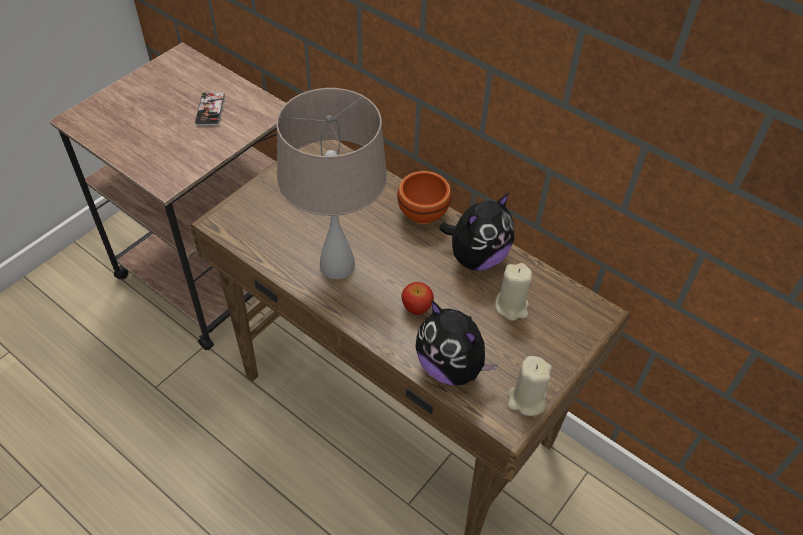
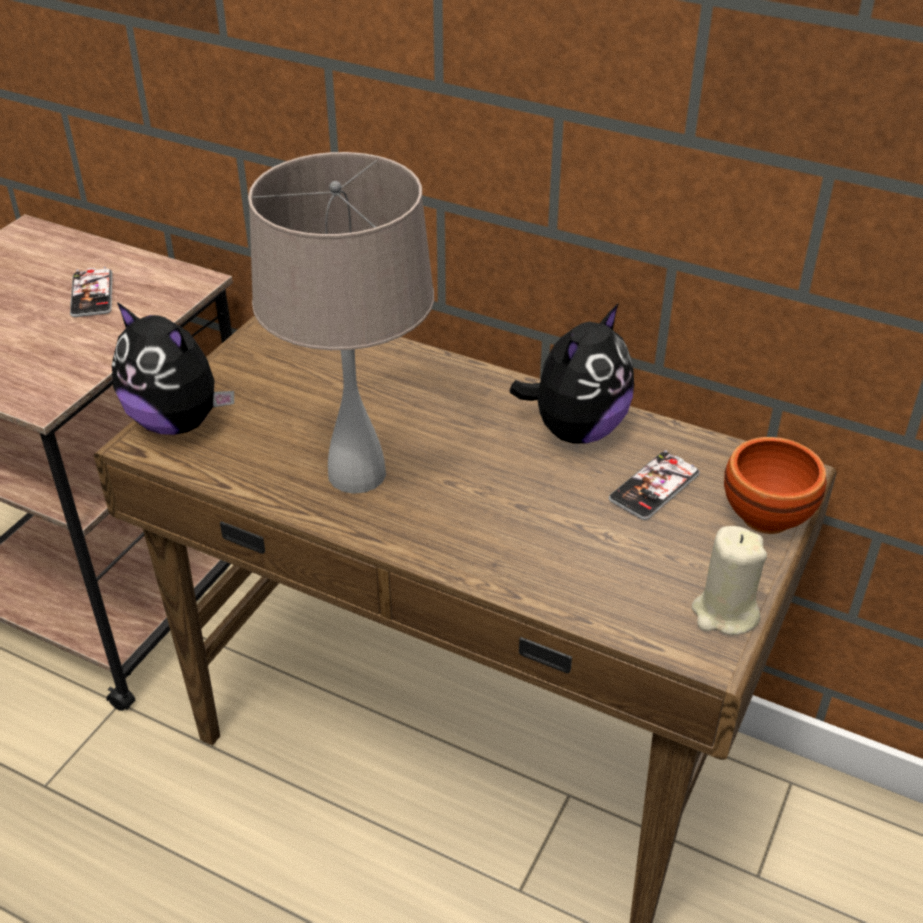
camera: 10 degrees left, 10 degrees down
(416, 308) = (504, 512): apple -> none
(421, 213) = (470, 384): brown bowl -> brown bowl (763, 516)
(451, 367) = (587, 587): plush toy -> plush toy (178, 421)
(512, 306) = (654, 487): beige candle -> phone

